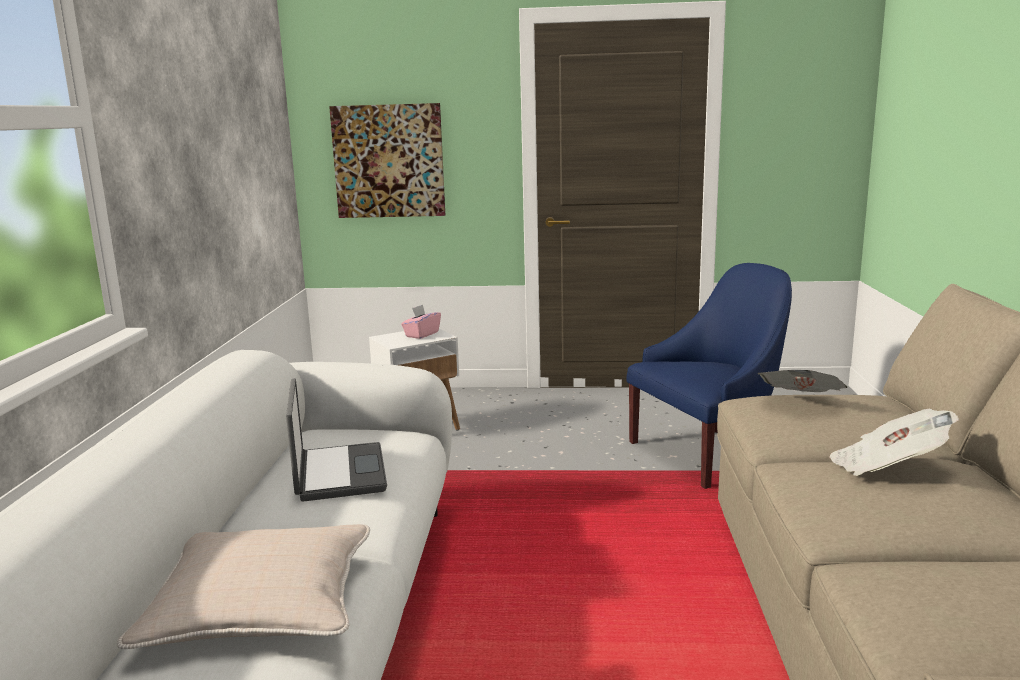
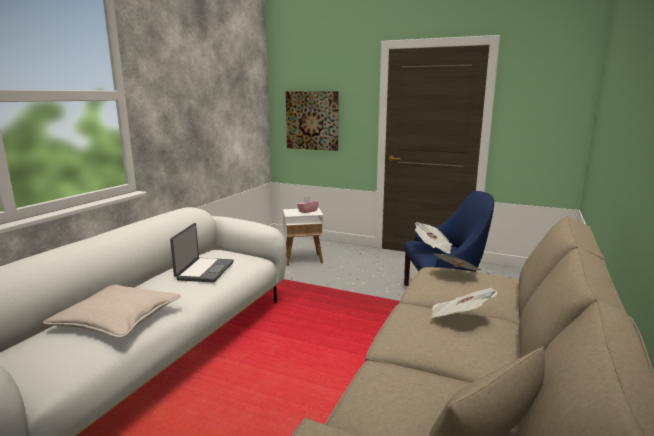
camera: 20 degrees right, 0 degrees up
(693, 368) = (433, 248): none -> newspaper

